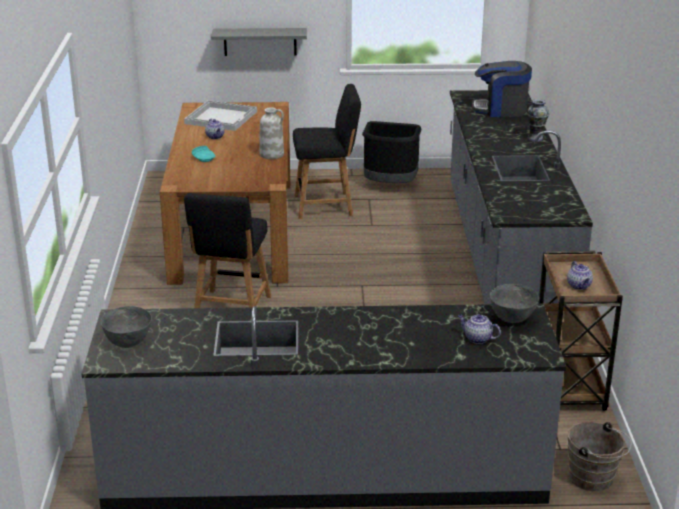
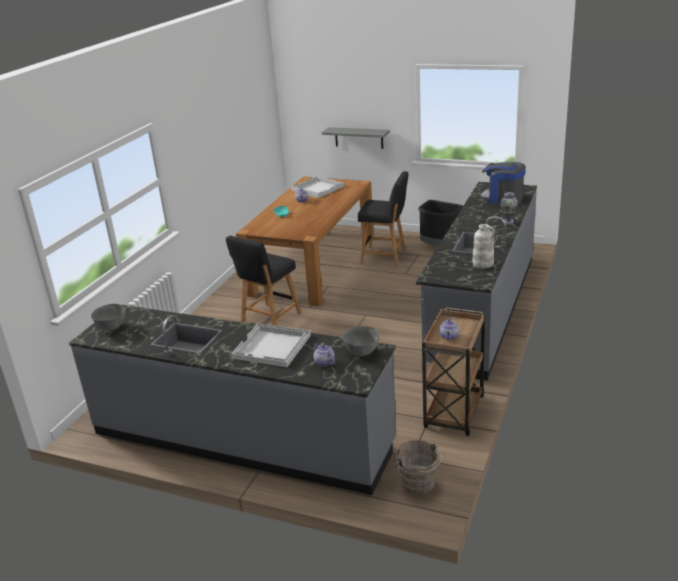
camera: 25 degrees right, 0 degrees up
(272, 154) = (327, 216): white vase -> white vase (483, 264)
(390, 331) = (272, 347): none -> white tray

